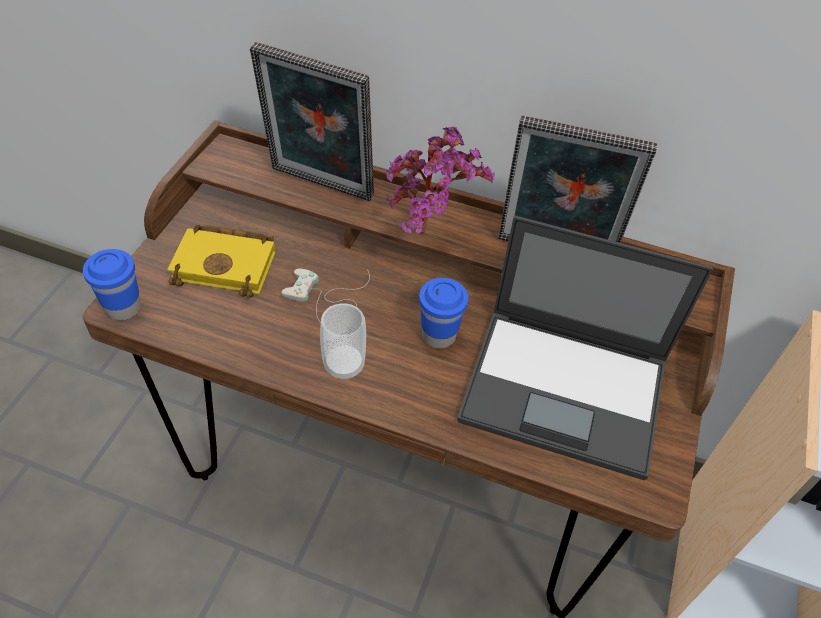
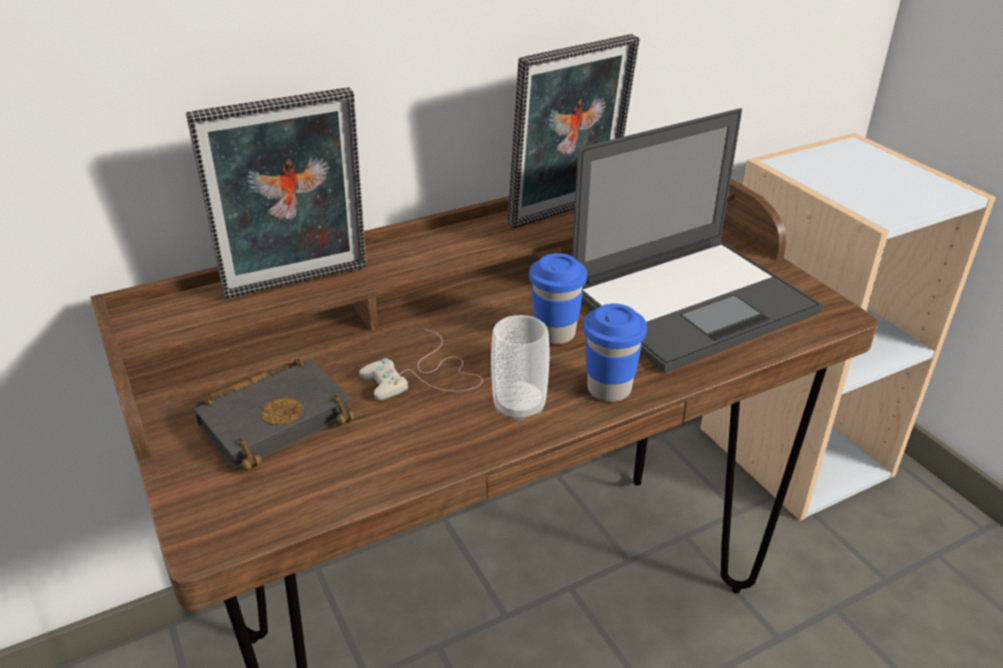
camera: 45 degrees left, 15 degrees down
(123, 308) = (218, 534): blue cup -> blue cup (609, 389)
(228, 264) = (277, 417): yellow book -> black book
(429, 234) = (458, 256): potted plant -> none

